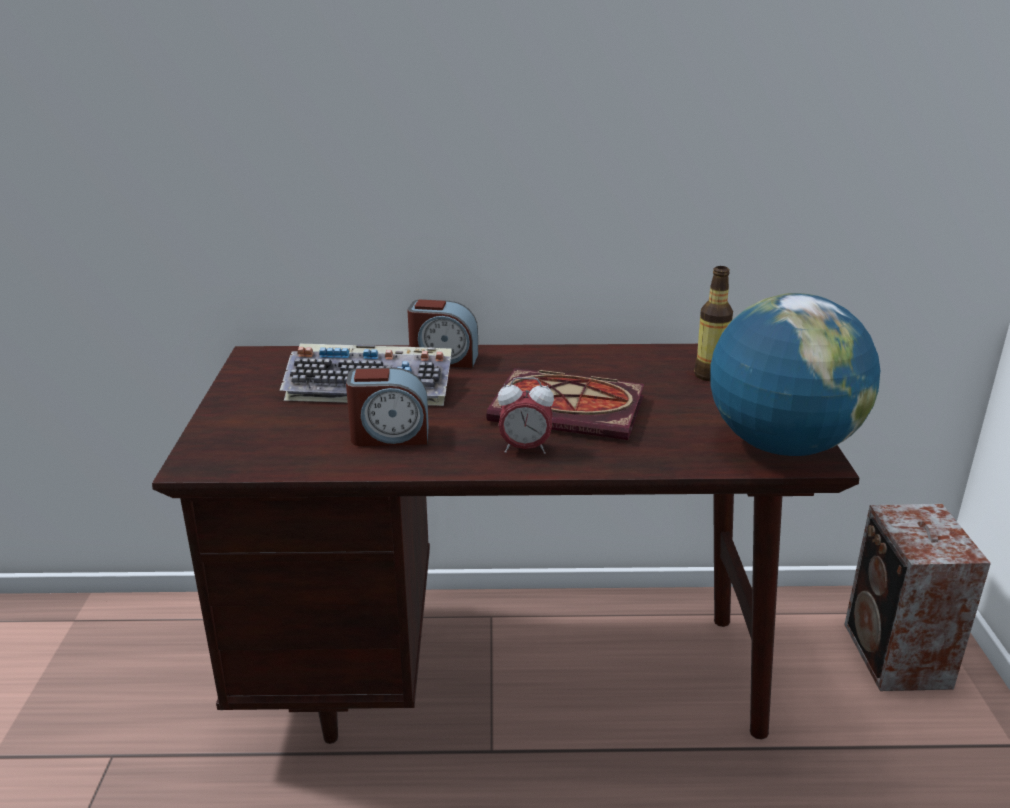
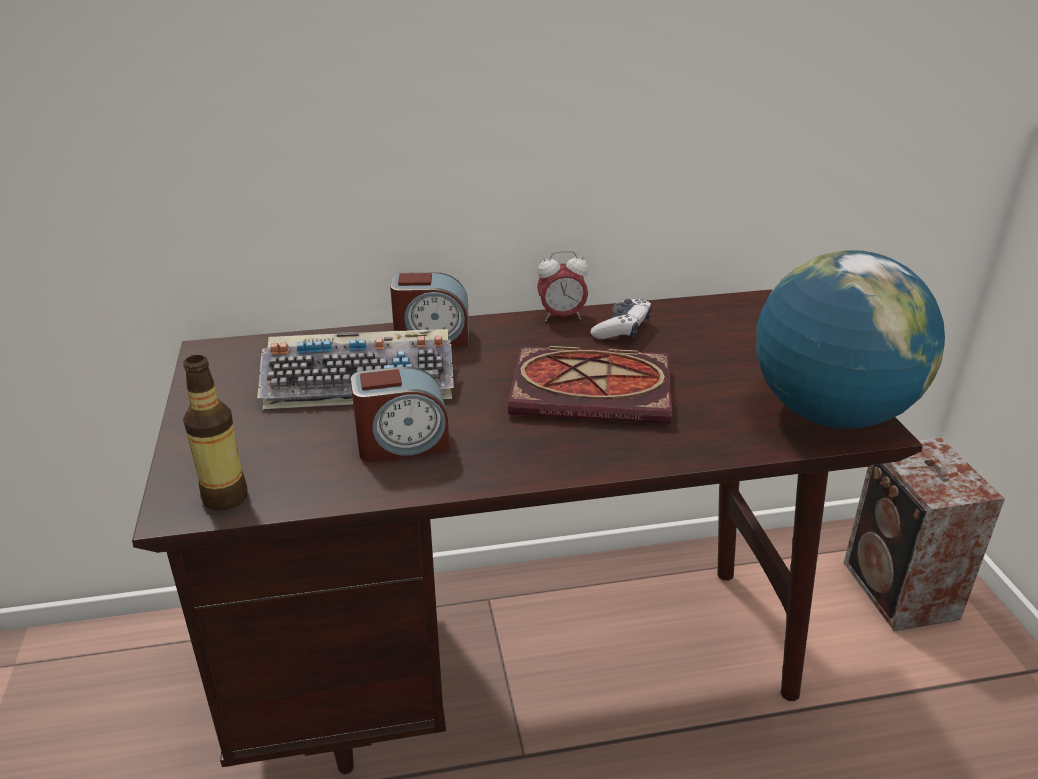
camera: 10 degrees left, 5 degrees up
(525, 448) = (561, 446): alarm clock -> alarm clock (561, 316)
(615, 364) = (622, 329): none -> game controller
(709, 375) = (725, 334): bottle -> bottle (225, 497)

